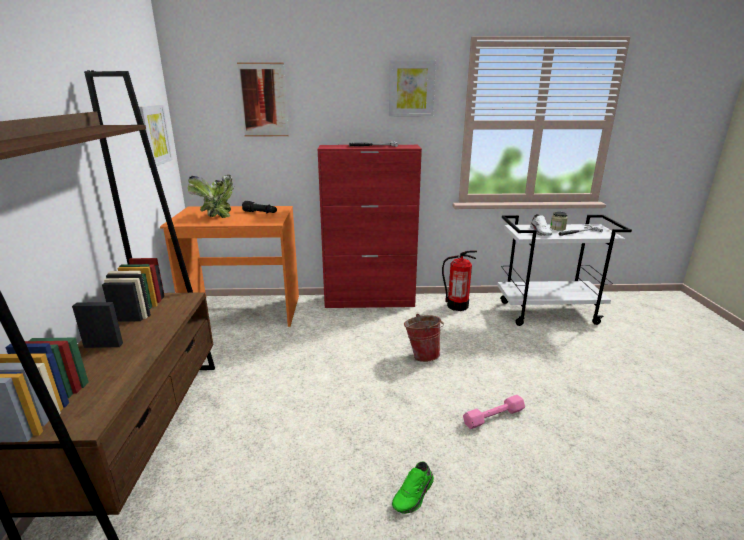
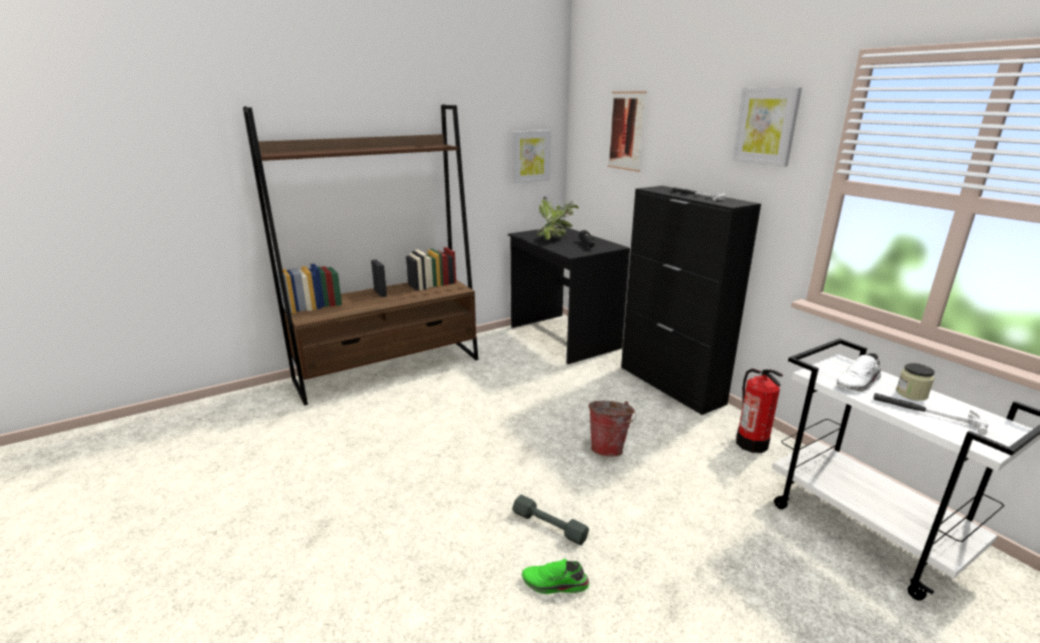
camera: 60 degrees right, 0 degrees up
(243, 312) = (562, 337): orange desk -> black desk
(370, 301) = (671, 385): red cabinet -> black cabinet
(414, 495) = (407, 501): green shoe -> green shoe (554, 585)
(493, 416) = (549, 525): pink dumbbell -> grey dumbbell

